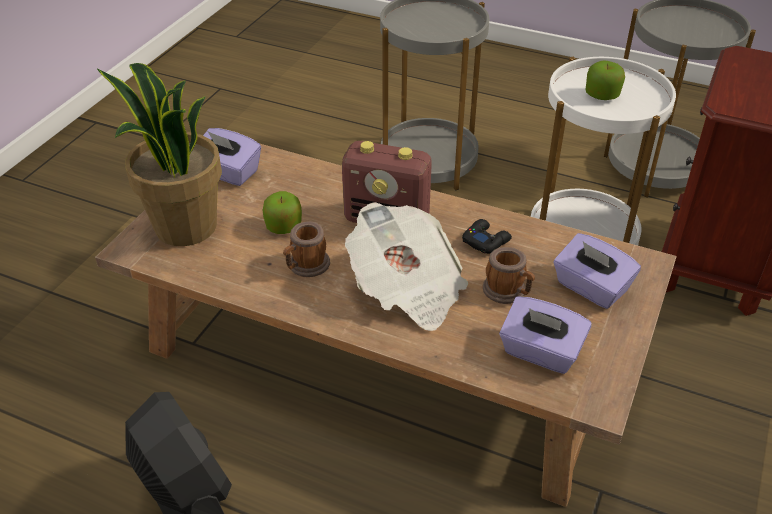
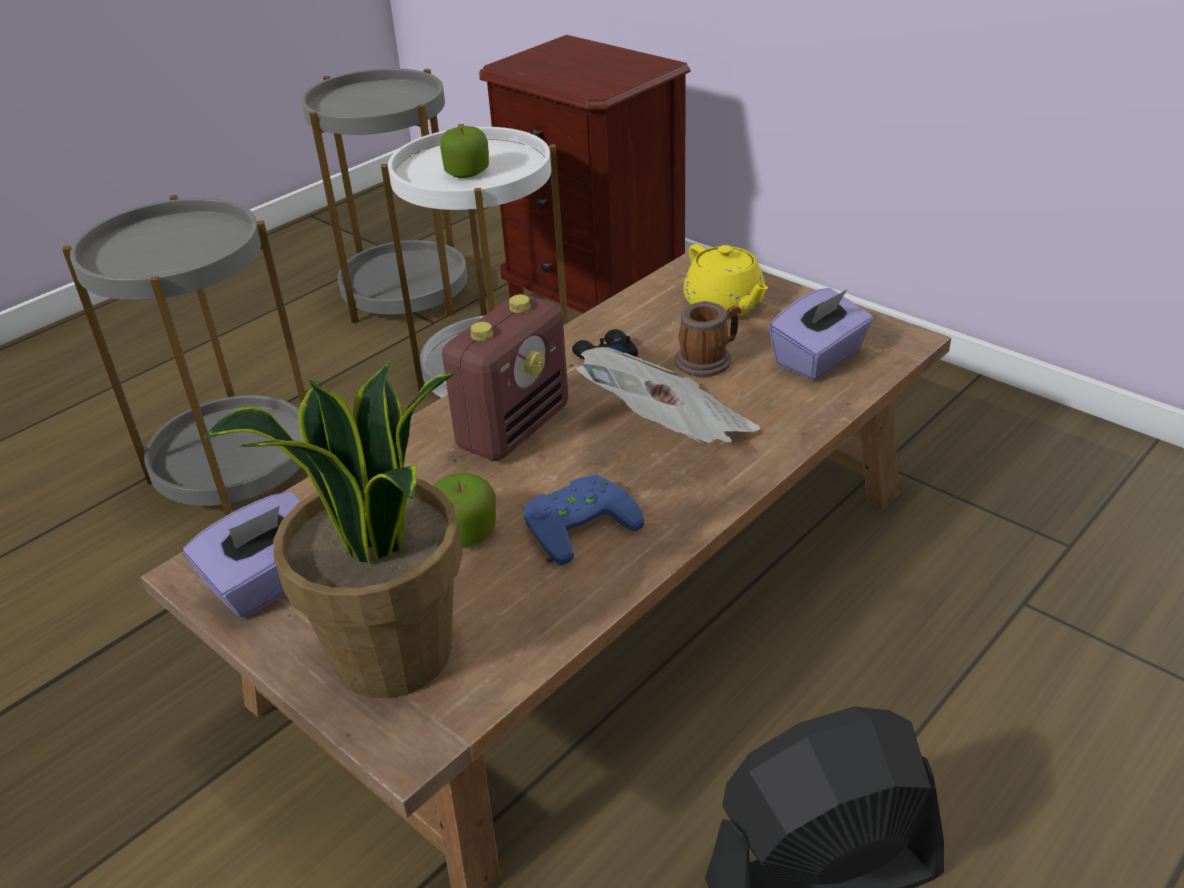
camera: 70 degrees left, 5 degrees down
(306, 266) = (577, 521): mug -> blue game controller
(591, 288) = (725, 306): purple tissue box -> yellow teapot

